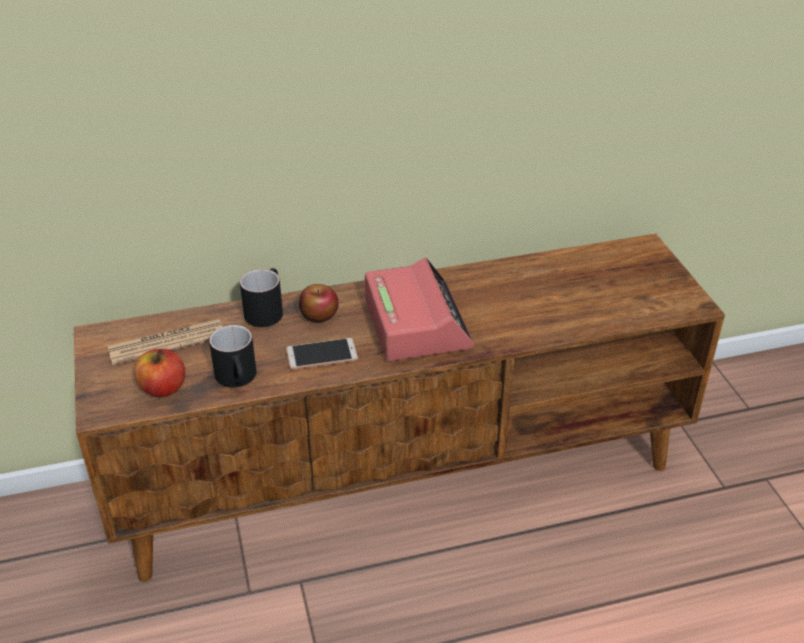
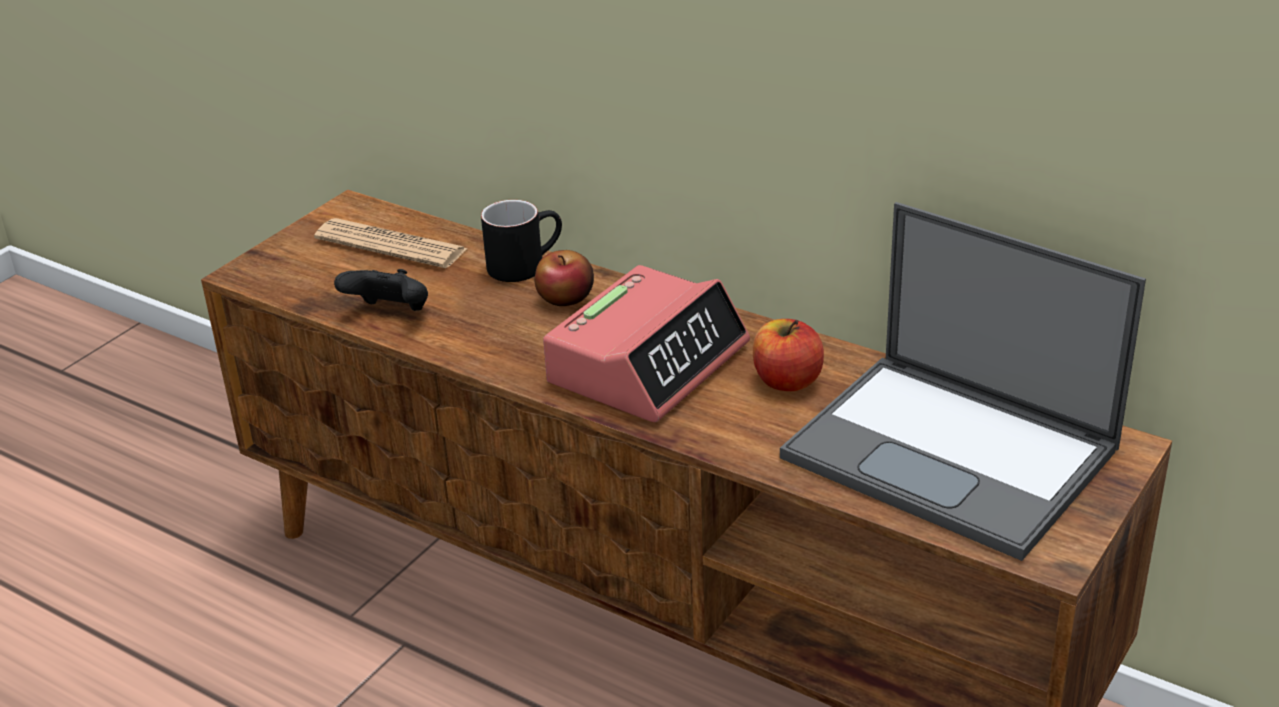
camera: 50 degrees right, 5 degrees down
(163, 388) = (319, 283): apple -> apple (787, 381)
(239, 379) = (390, 313): black mug -> black game controller
(322, 355) = (499, 337): phone -> none
(600, 285) = (954, 454): none -> laptop

